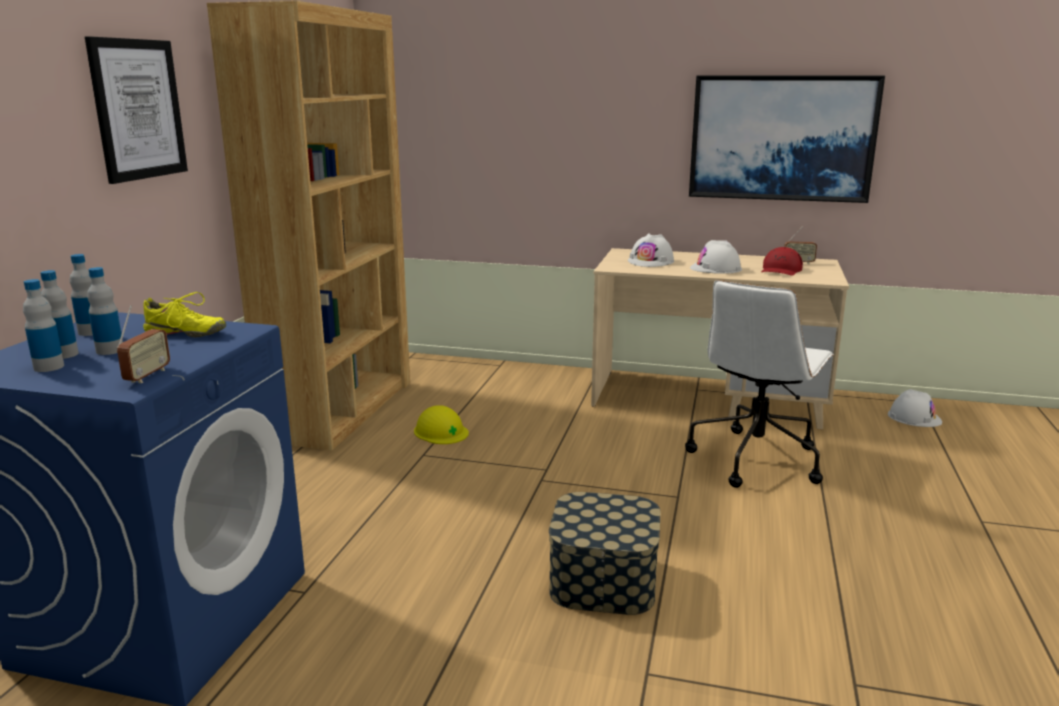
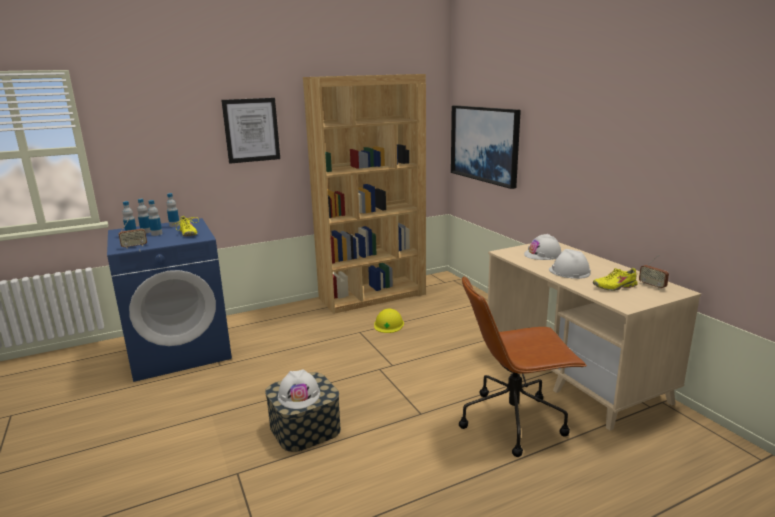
camera: 50 degrees right, 0 degrees up
(755, 458) = (514, 421): white office chair -> brown office chair
(780, 270) = (614, 286): red cap -> yellow shoe
(781, 138) = (667, 174): picture -> picture (484, 144)
(914, 417) = (720, 466): white hard hat -> white hard hat (299, 395)

